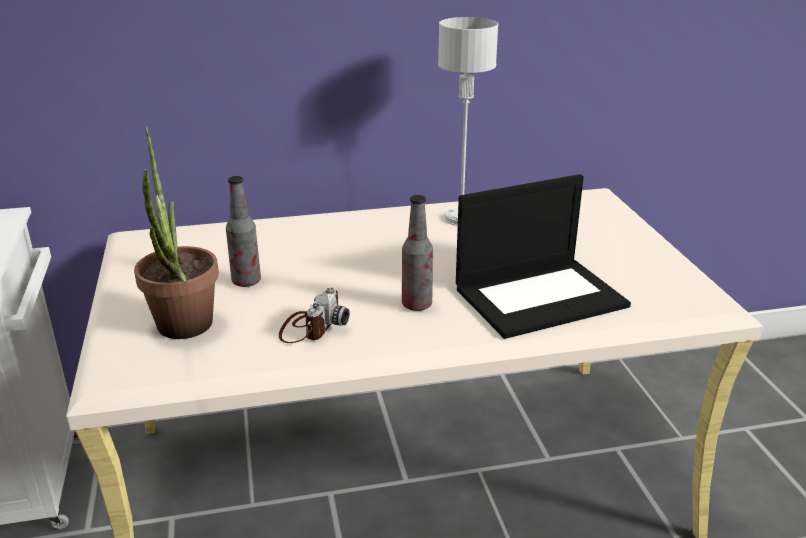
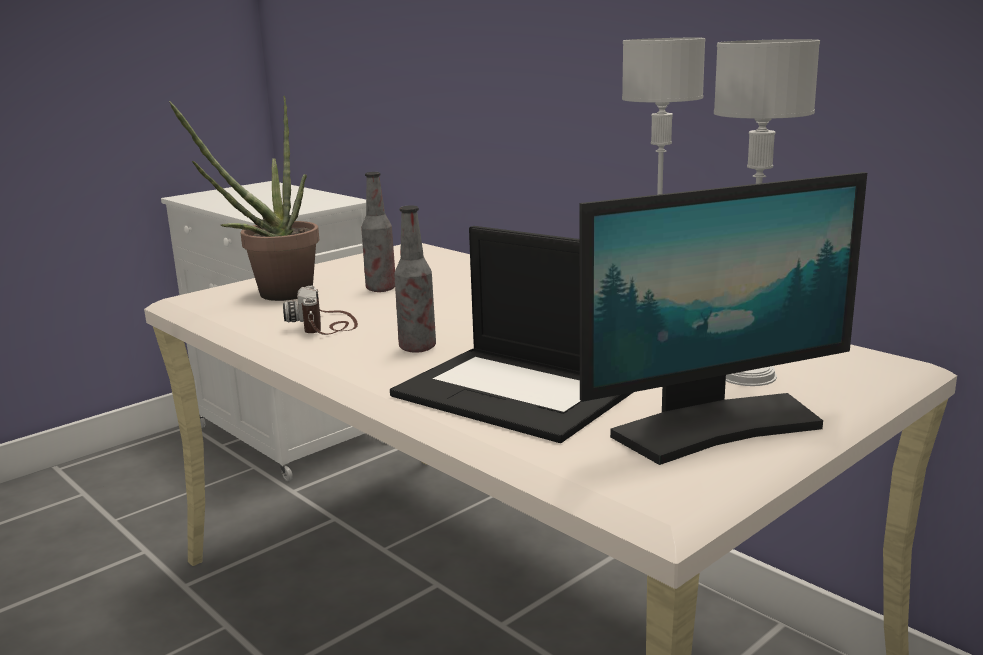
camera: 60 degrees right, 10 degrees down
(311, 327) = (326, 325): camera -> camera turned 90 degrees clockwise
(578, 229) = (746, 375): none -> grey table lamp
(641, 262) = (715, 427): none -> monitor

